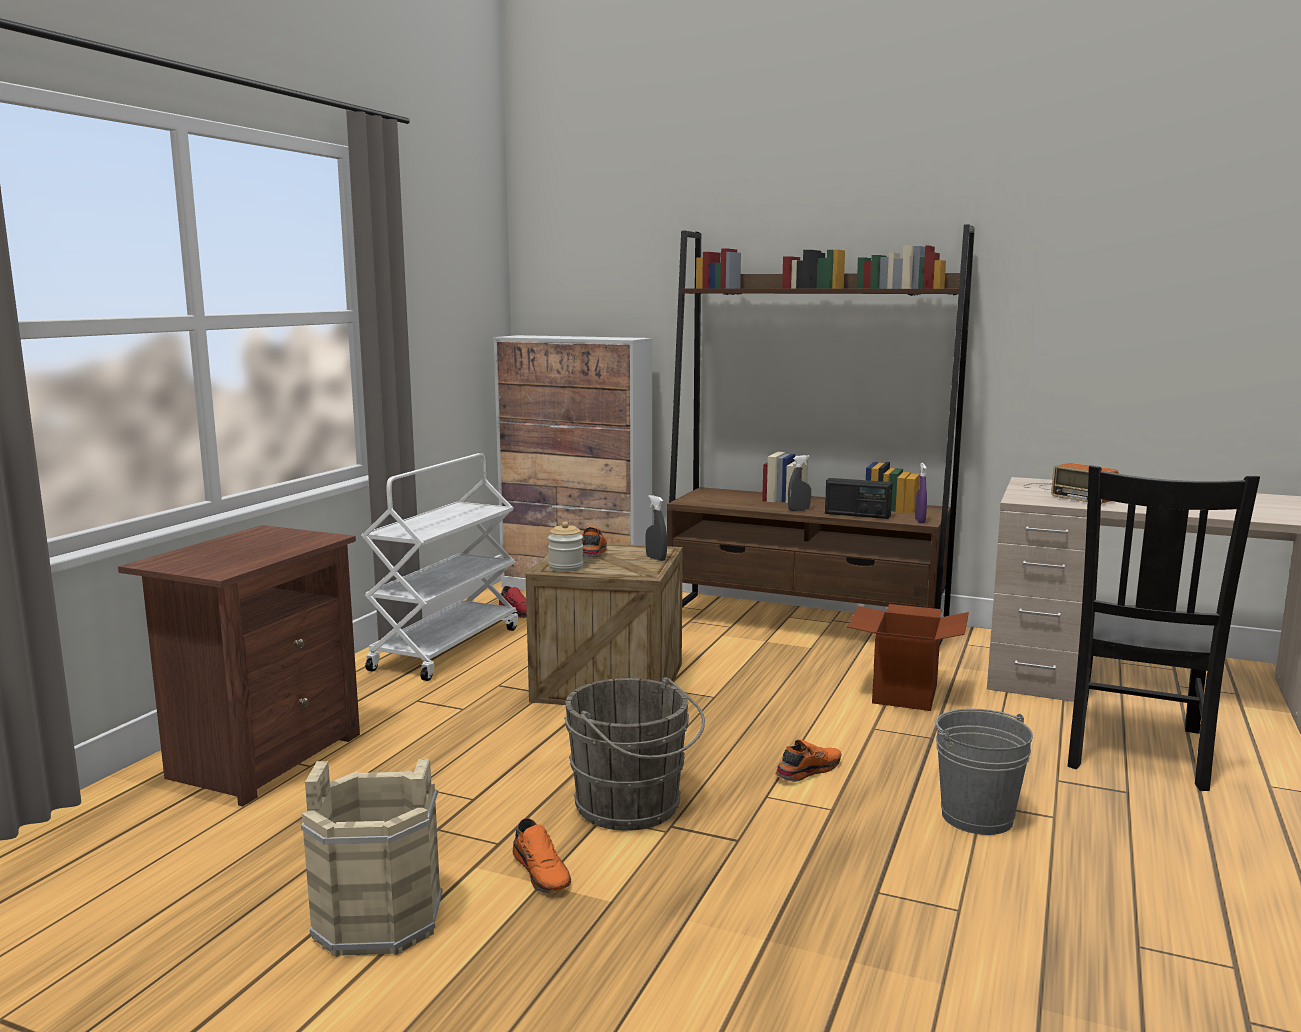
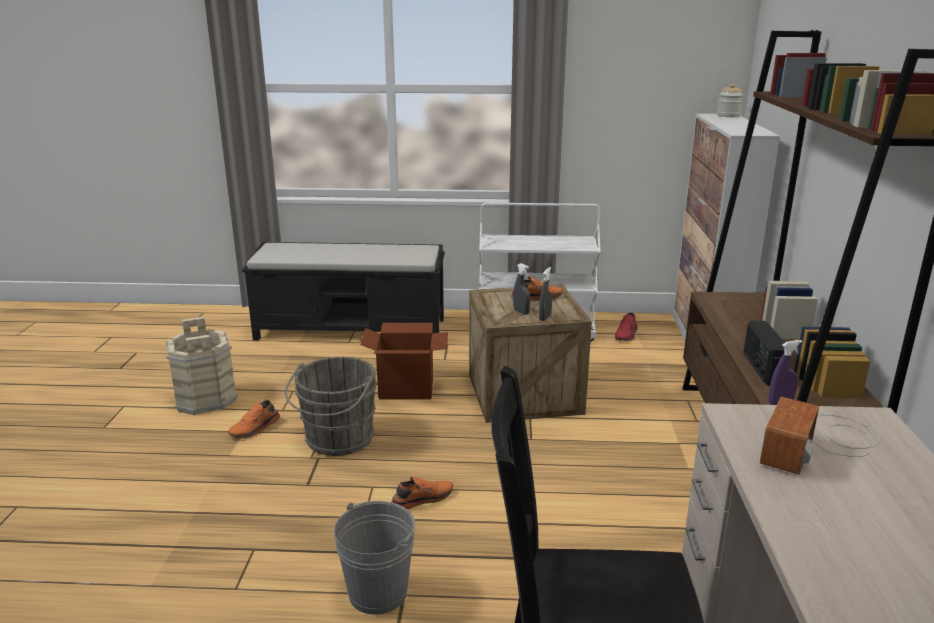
camera: 70 degrees right, 10 degrees up
(262, 757) = (352, 329): brown nightstand -> black bench
(566, 567) = (493, 297): jar -> jar (728, 116)
(799, 510) = (743, 341): grey spray bottle -> grey spray bottle (521, 312)
(807, 770) = (422, 499): orange shoe -> orange shoe turned 60 degrees counterclockwise
(904, 693) = (617, 534): cardboard box -> cardboard box (406, 389)

